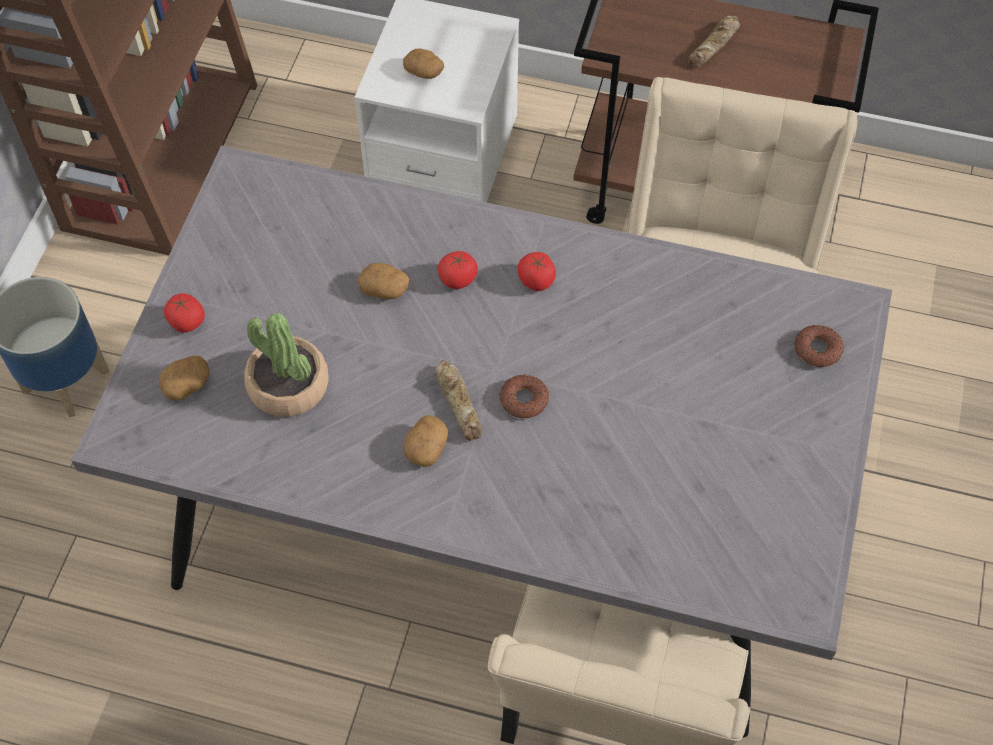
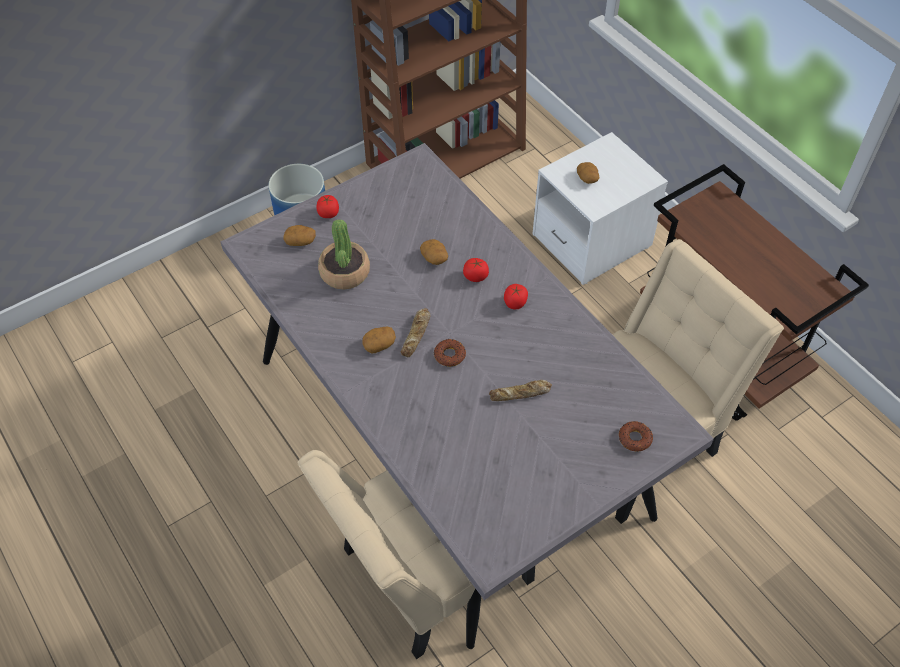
camera: 40 degrees right, 5 degrees down
(714, 45) = (748, 249): bread -> bread (520, 394)

